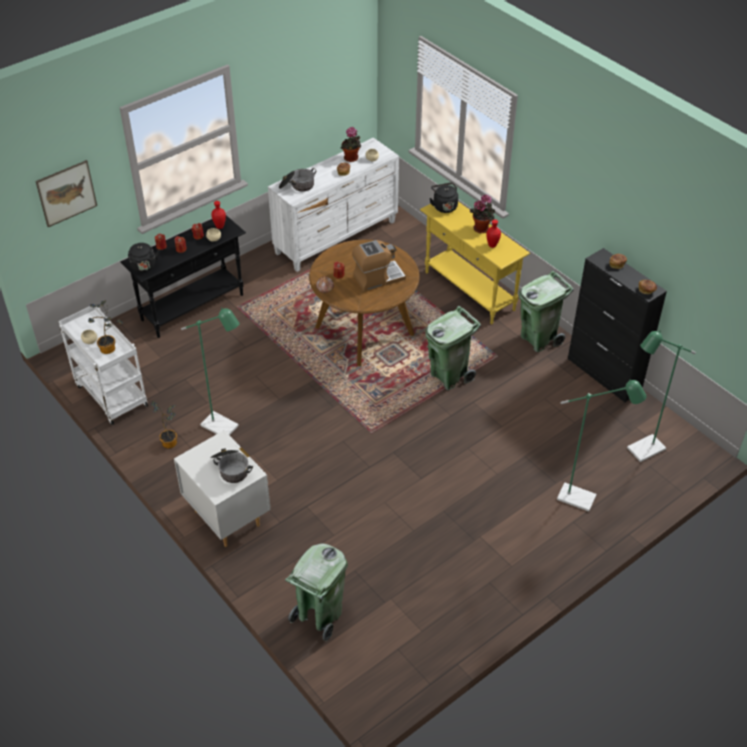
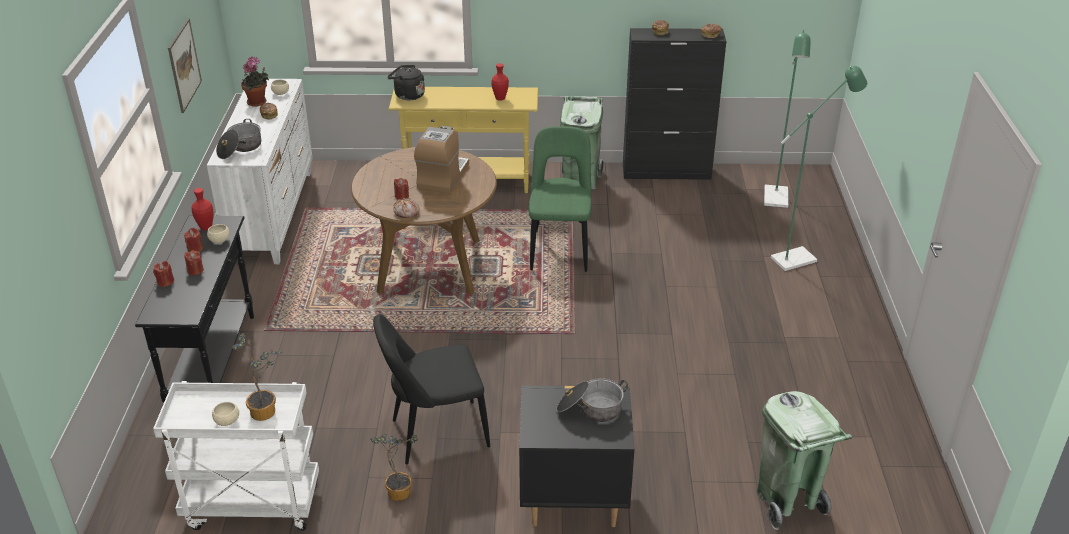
camera: 50 degrees left, 10 degrees down
(66, 193) = (49, 237): picture -> picture (184, 65)
(144, 267) = (177, 311): black kettle -> none
(225, 428) = (435, 434): green floor lamp -> black chair
(227, 518) = (573, 502): white nightstand -> black nightstand
(449, 376) = (560, 249): green trash can -> green chair
(482, 228) = (469, 92): potted plant -> none

